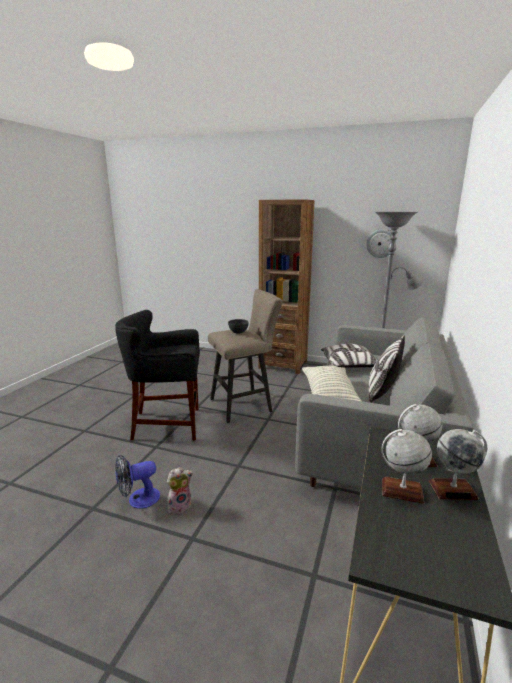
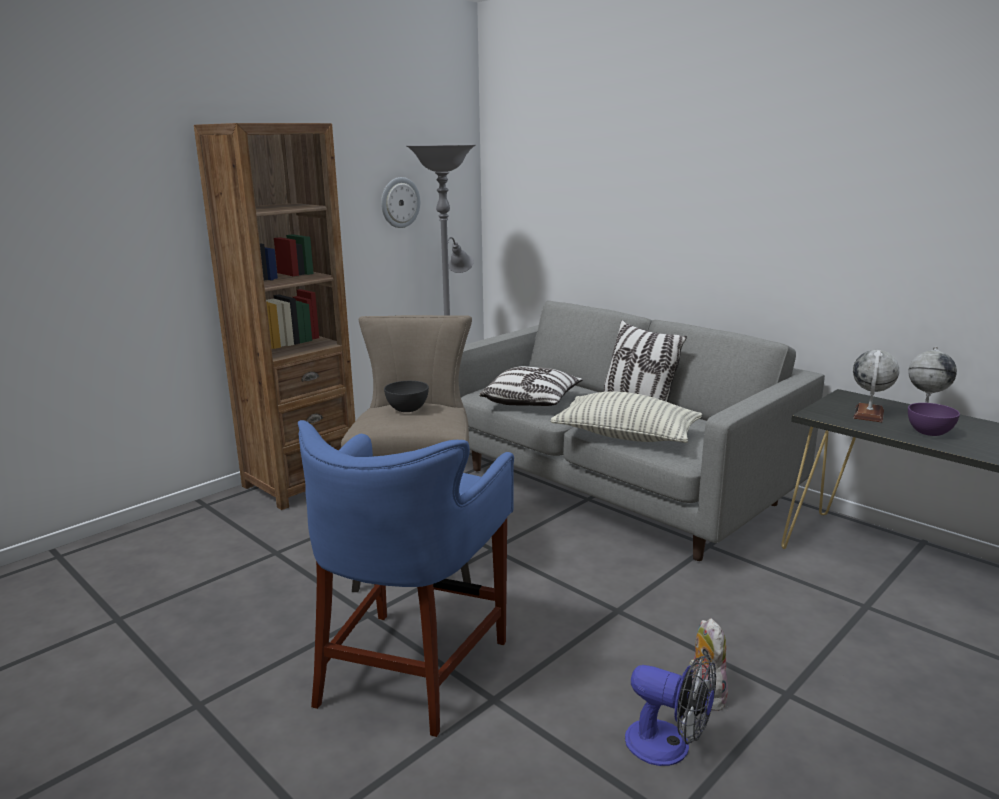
camera: 65 degrees left, 0 degrees up
(138, 499) = (669, 746): fan -> fan turned 60 degrees counterclockwise
(167, 424) = (412, 669): black stool -> blue stool
(402, 491) = (929, 433): globe -> purple bowl

